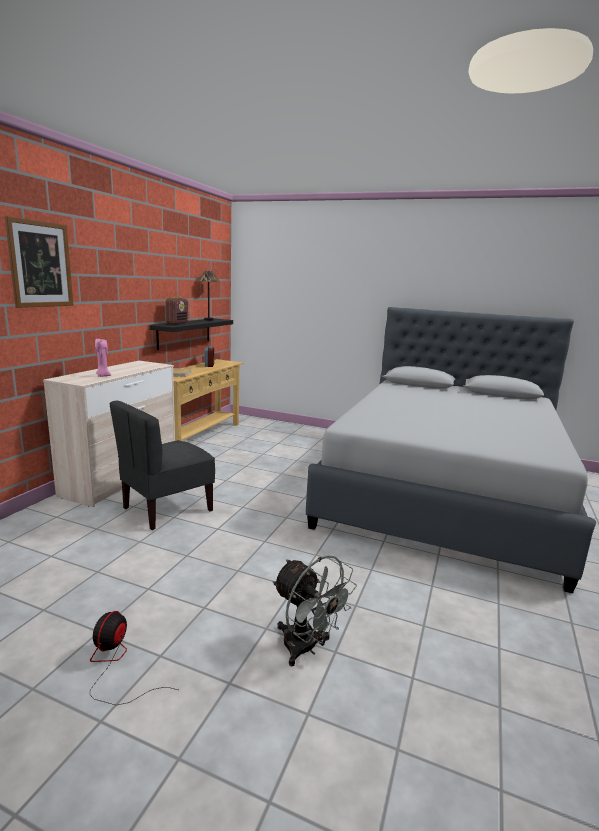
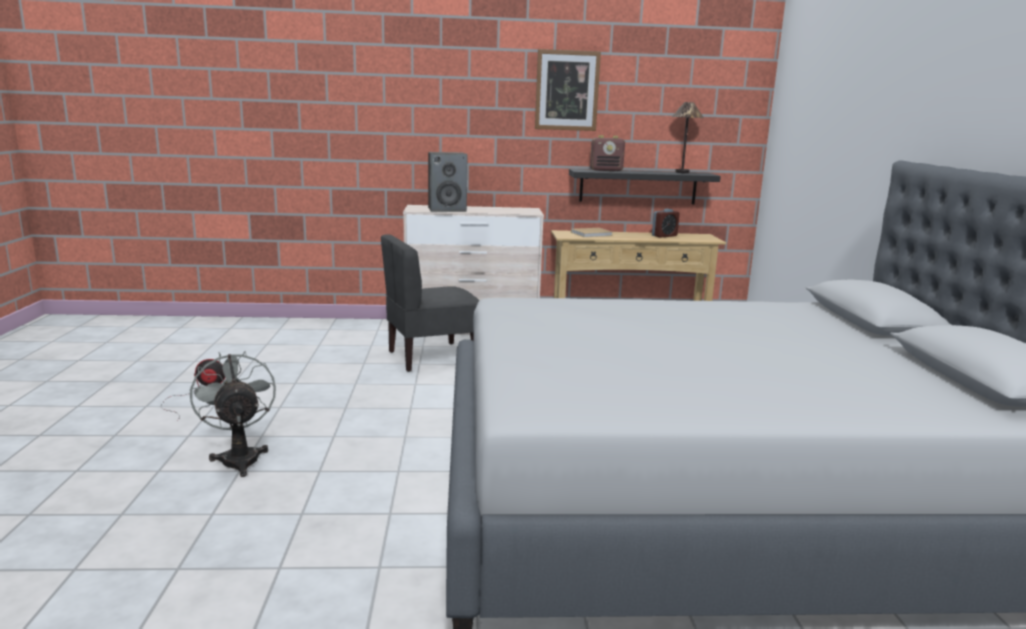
camera: 65 degrees right, 0 degrees up
(40, 264) = (423, 97): picture -> picture (567, 90)
(103, 376) = (447, 210): pink candle -> speaker
(166, 509) = (431, 357): grey chair -> grey chair turned 45 degrees counterclockwise
(306, 648) = (239, 457): grey fan -> grey fan turned 135 degrees clockwise

